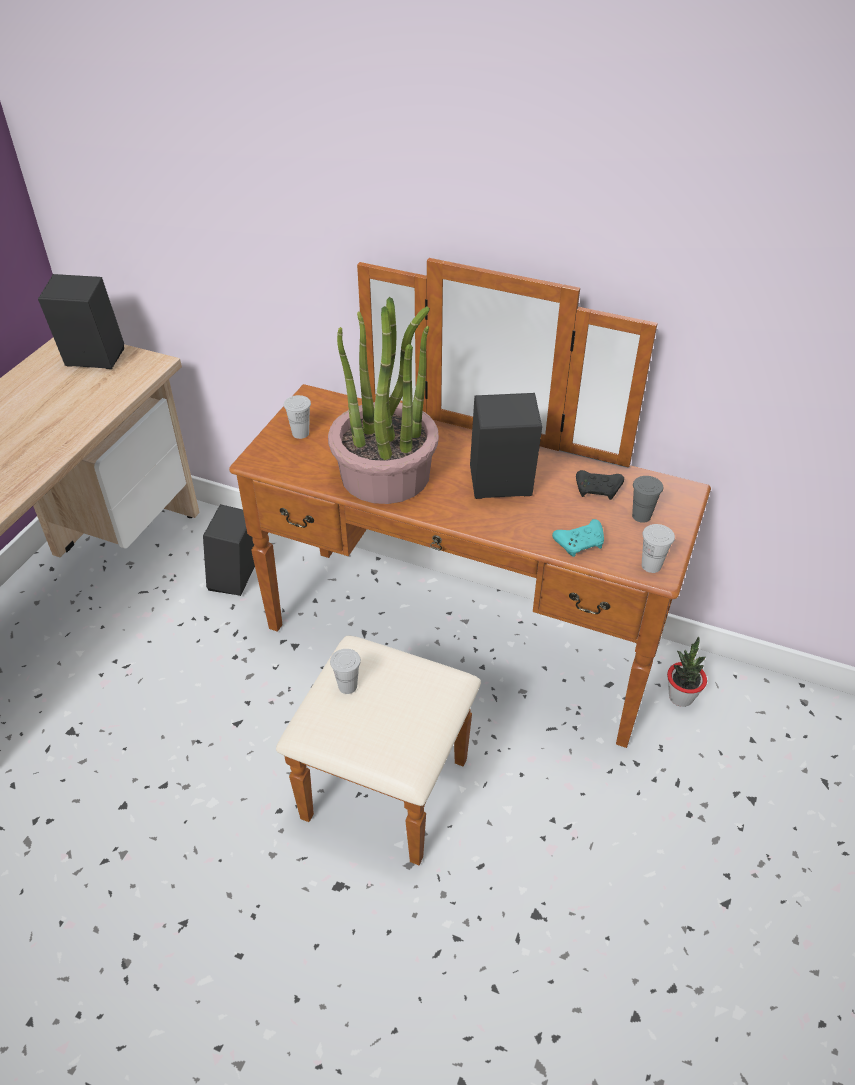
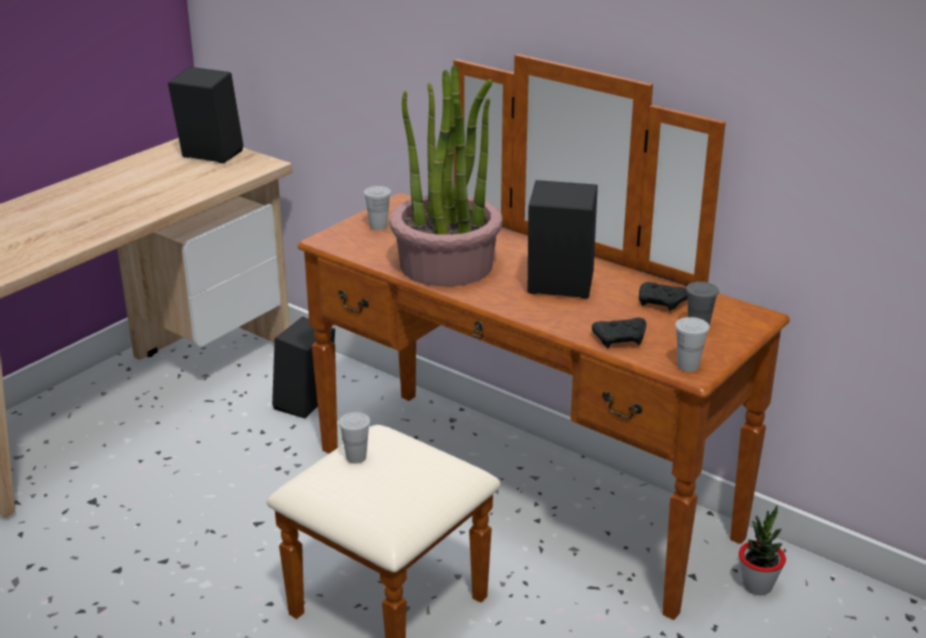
camera: 15 degrees right, 15 degrees down
(580, 543) = (621, 340): turquoise game controller -> black game controller

